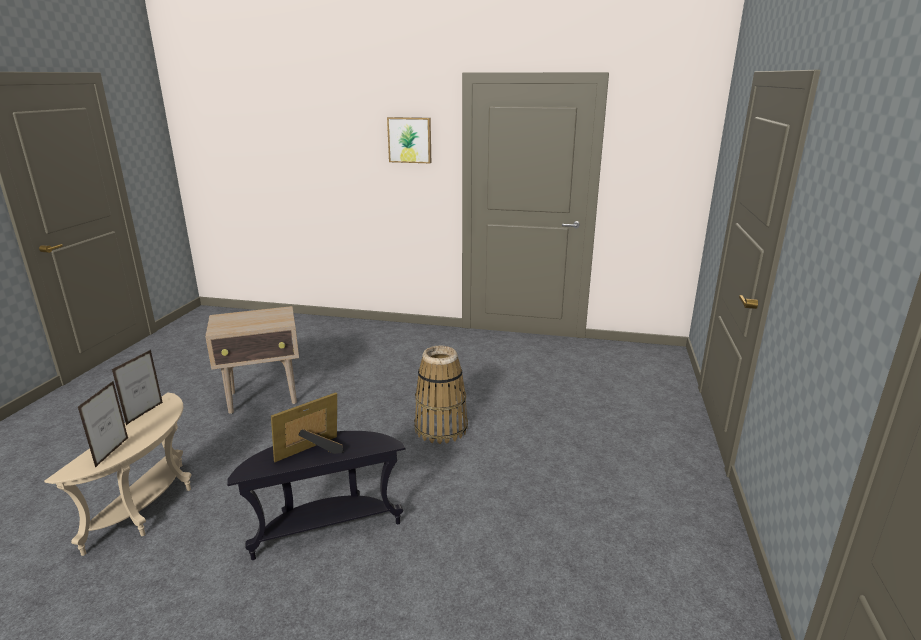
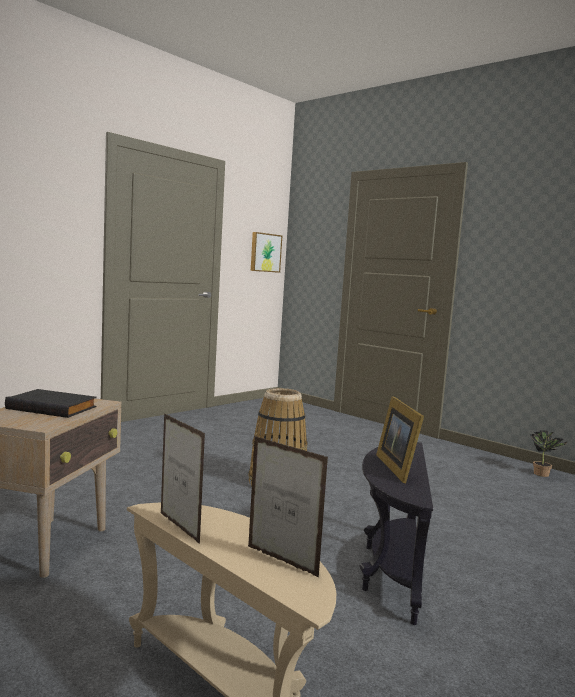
camera: 60 degrees left, 15 degrees down
(257, 319) = (53, 407): none -> black book
(410, 140) = (45, 196): picture -> picture (265, 252)
(724, 594) = (543, 474): none -> potted plant

